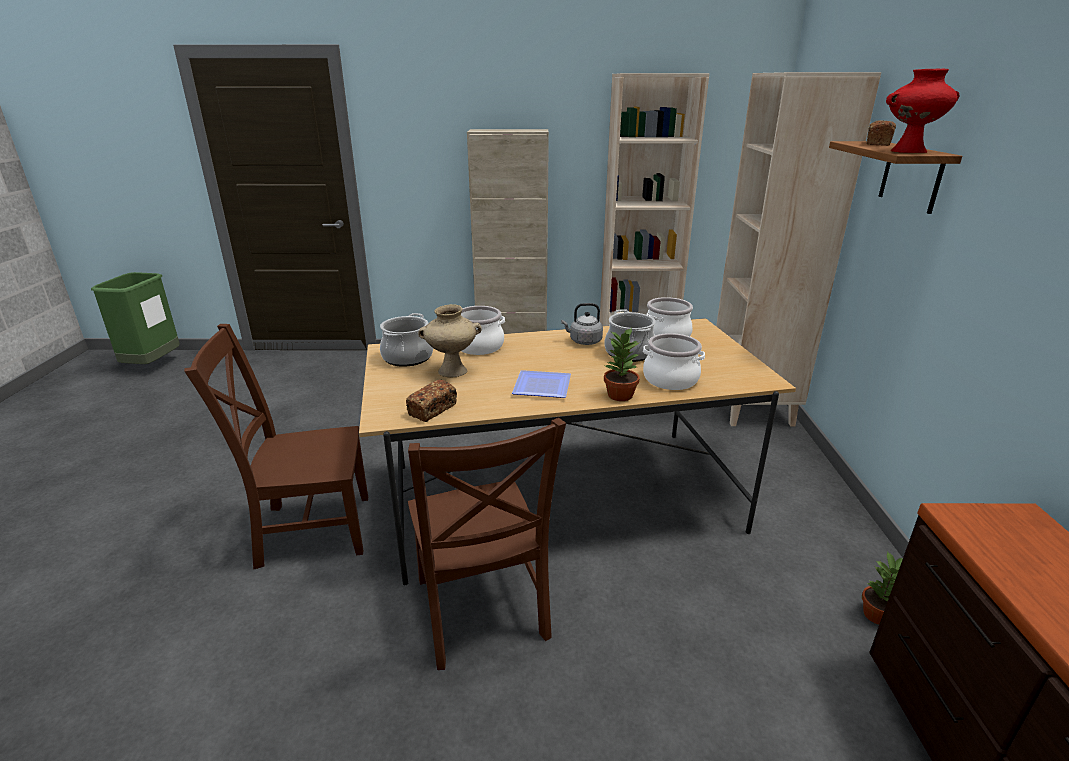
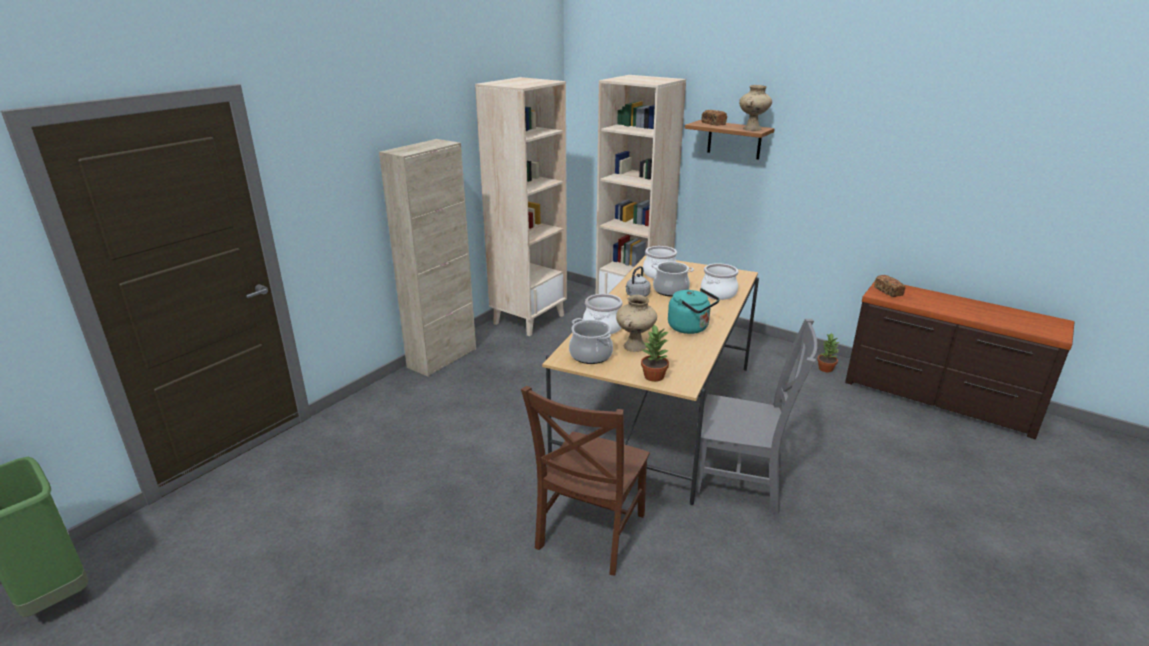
camera: 55 degrees left, 0 degrees up
(432, 410) = (688, 367): bread -> bread (888, 291)
(481, 613) = (742, 482): brown chair -> grey chair
(540, 387) = (690, 328): plate -> turquoise kettle
(619, 395) = (724, 311): potted plant -> potted plant (654, 376)
(908, 152) = (752, 129): red vase -> beige vase

